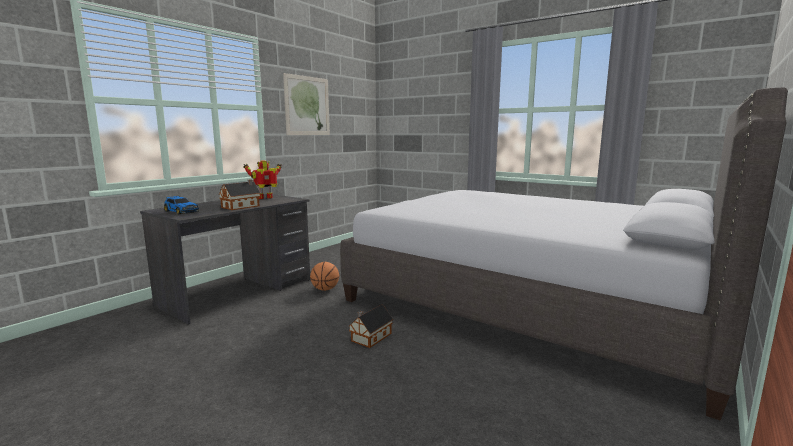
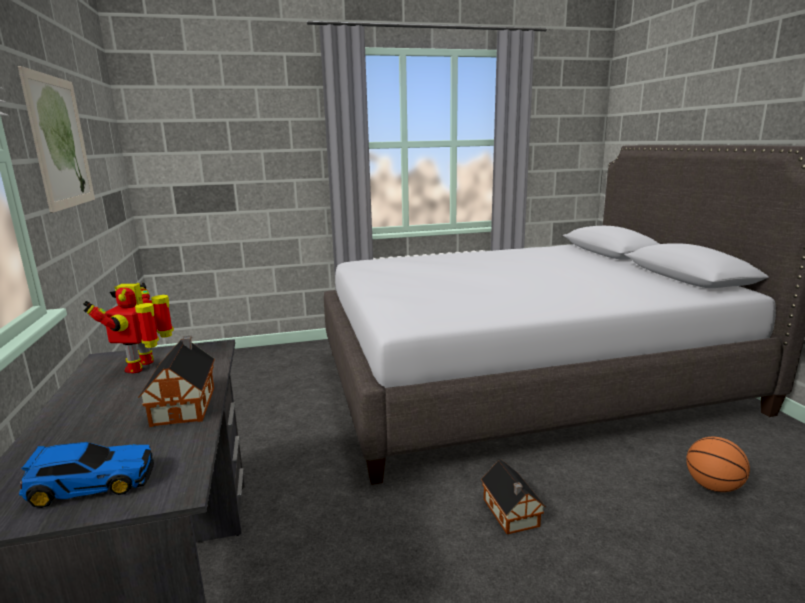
camera: 50 degrees left, 5 degrees up
(325, 289) = (304, 487): basketball -> basketball (713, 486)

